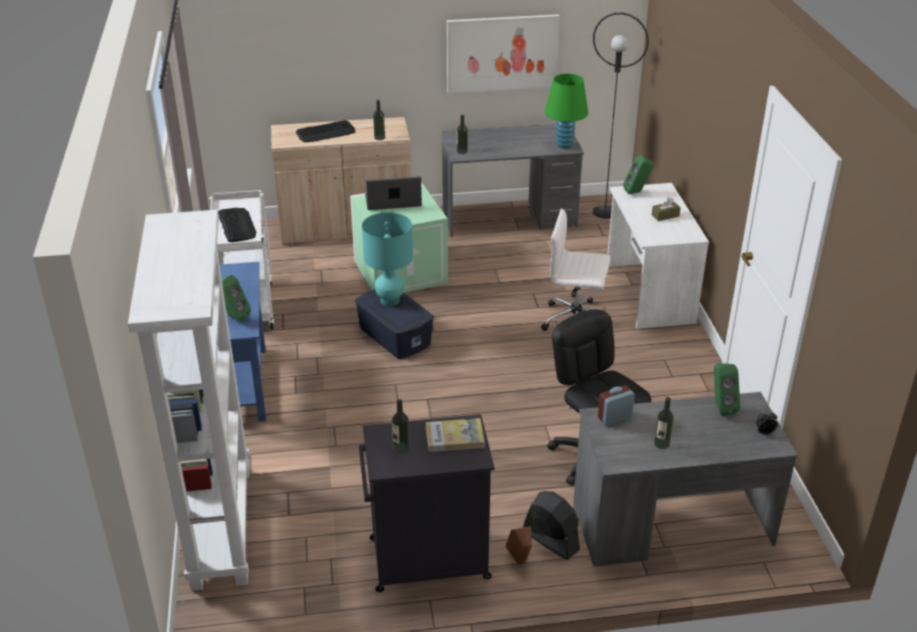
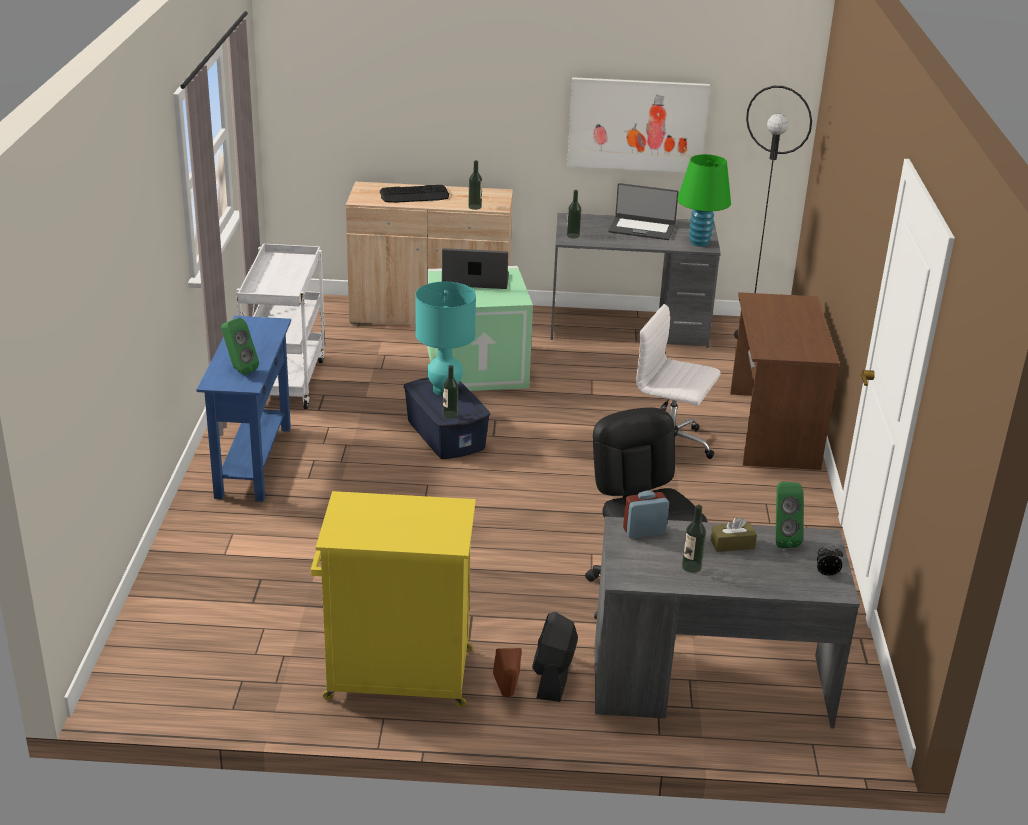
camera: 10 degrees right, 5 degrees down
(220, 525) = (171, 601): white bookcase -> none
(237, 225) = (280, 279): keyboard -> none
(401, 447) = (366, 519): bottle -> bottle (450, 414)
(426, 559) = (395, 674): black cabinet -> yellow cabinet
(454, 437) = (434, 518): book -> none
(514, 138) = (642, 229): none -> laptop
(550, 540) = (553, 677): black fan -> black fan turned 135 degrees counterclockwise
(637, 192) = (770, 301): green speaker -> none
(648, 293) = (771, 430): white desk -> brown desk
(665, 216) = (795, 330): brown tissue box -> brown tissue box (732, 544)

